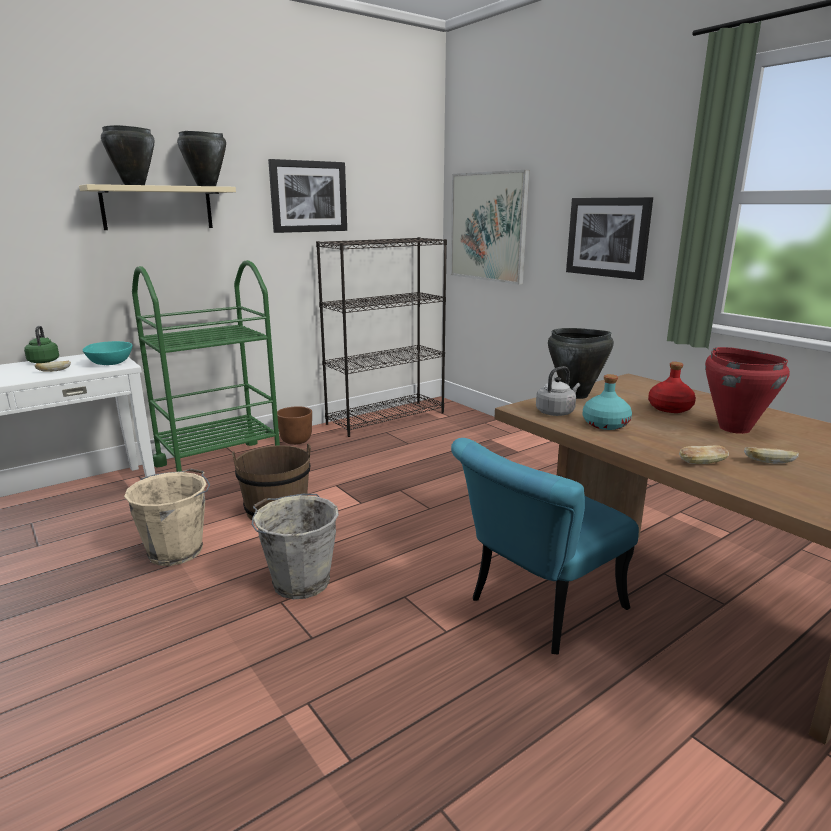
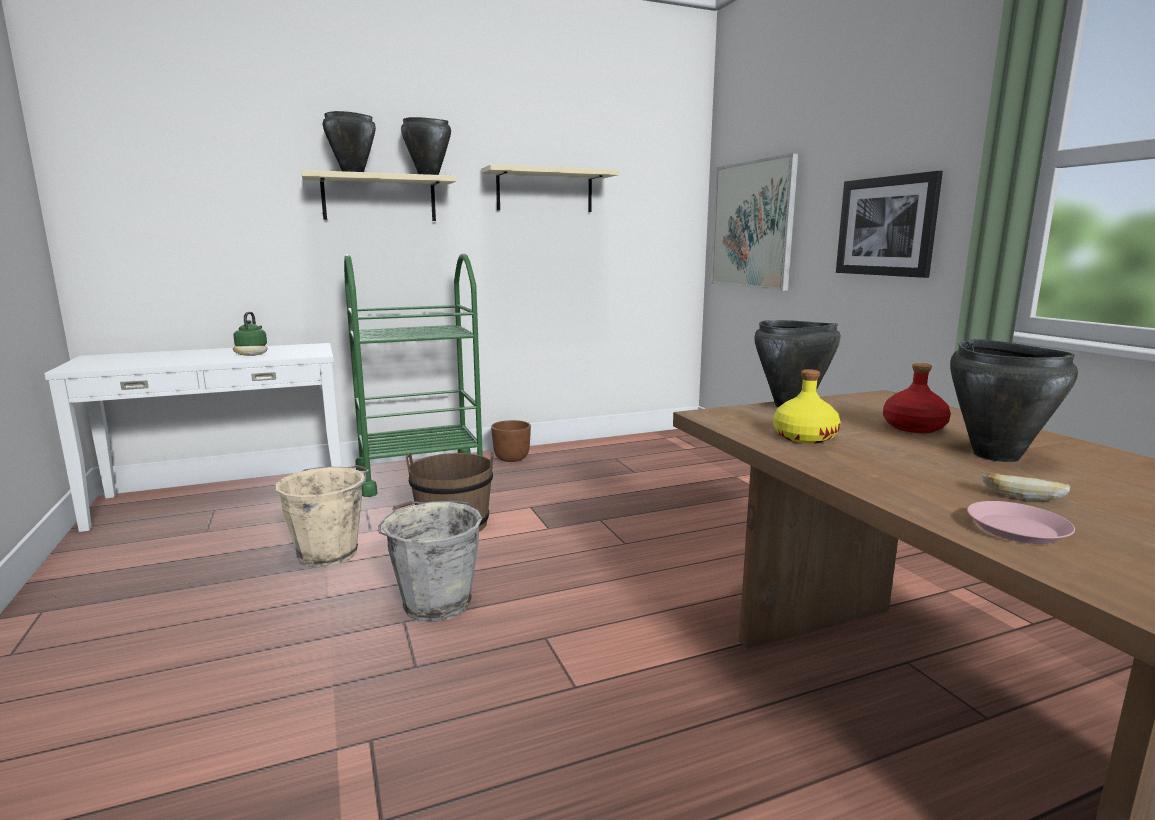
camera: 15 degrees right, 5 degrees down
(110, 363) = (308, 352): turquoise bowl -> none
(308, 196) = (544, 191): picture -> beige shelf
(386, 418) = (623, 444): black bookcase -> none
(536, 610) = (704, 680): turquoise chair -> none
(556, 412) = (748, 421): grey kettle -> none
(605, 424) = (804, 437): turquoise bottle -> yellow bottle
(702, 463) = (911, 489): bread -> none
(734, 428) = (996, 455): red cooking pot -> black cooking pot
(779, 487) = (1016, 529): none -> pink plate

